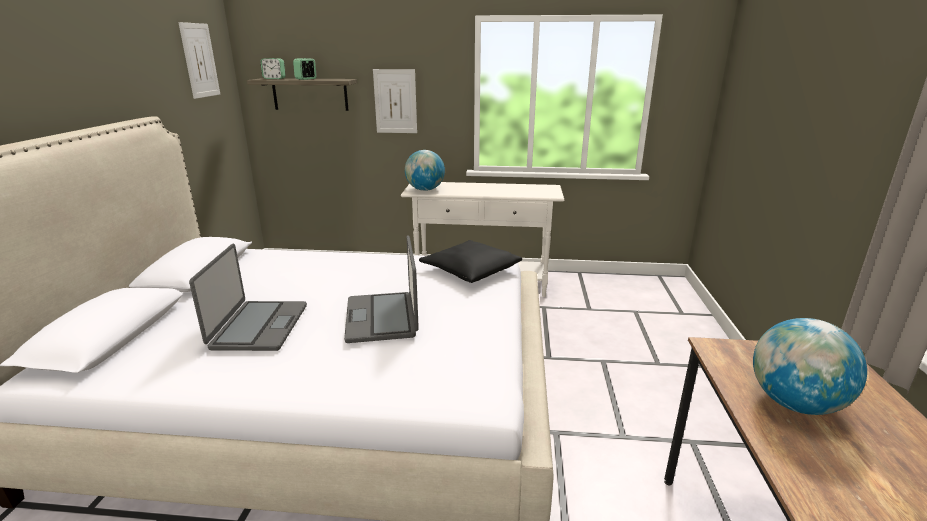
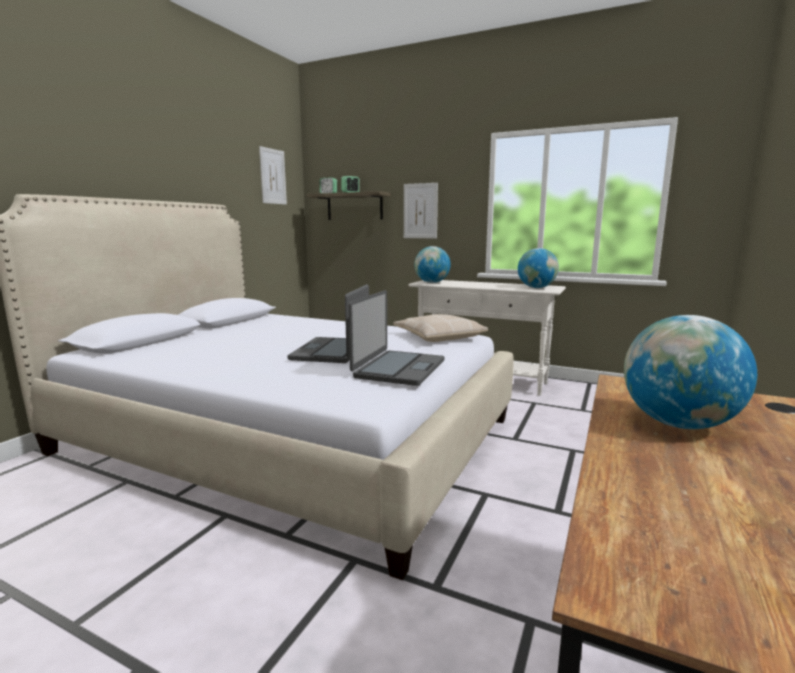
camera: 20 degrees right, 10 degrees down
(258, 326) = (236, 347): laptop -> laptop (398, 369)
(470, 270) = (439, 337): black pillow -> beige pillow
(537, 191) = (536, 288): none -> globe

